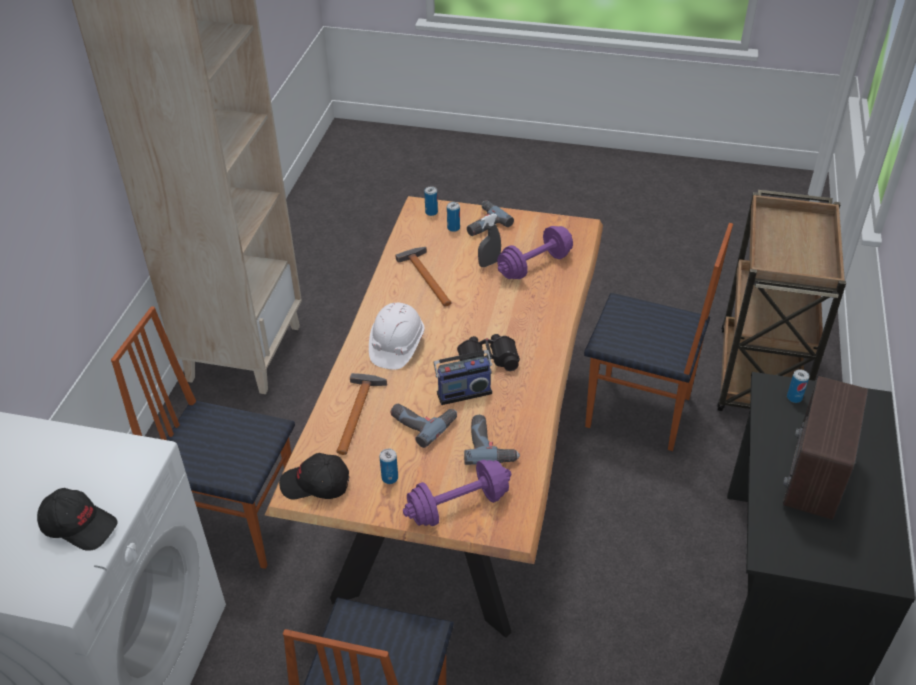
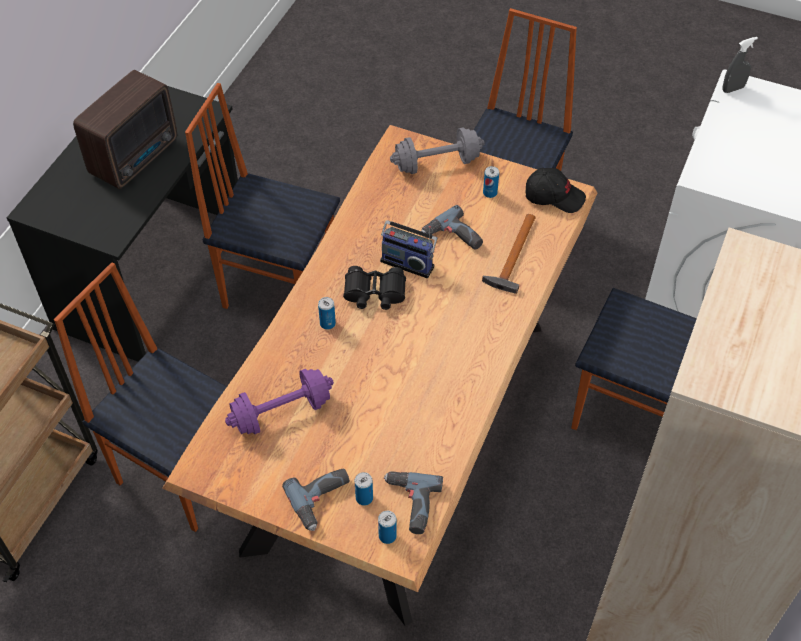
camera: 170 degrees left, 10 degrees up
(79, 525) = (740, 129): black cap -> none
(396, 346) = (466, 324): white hard hat -> none
(426, 276) = (416, 417): hammer -> none
(458, 506) = (436, 163): purple dumbbell -> grey dumbbell
(463, 391) = (408, 262): radio -> radio turned 150 degrees counterclockwise
(489, 263) = (335, 426): grey spray bottle -> grey spray bottle (733, 89)
(490, 445) = (396, 207): power drill -> power drill (409, 504)
(633, 599) = (279, 288): none -> chair
(794, 398) = (98, 224): can -> can (327, 323)

